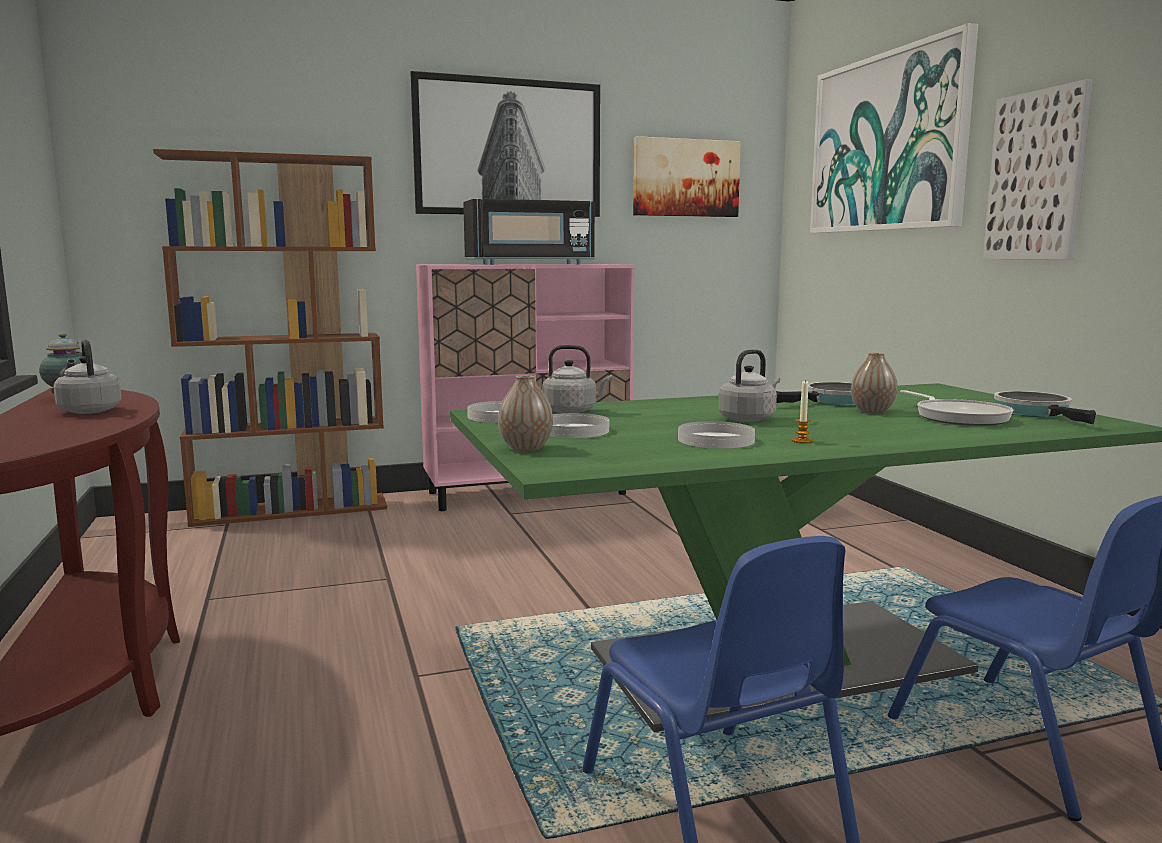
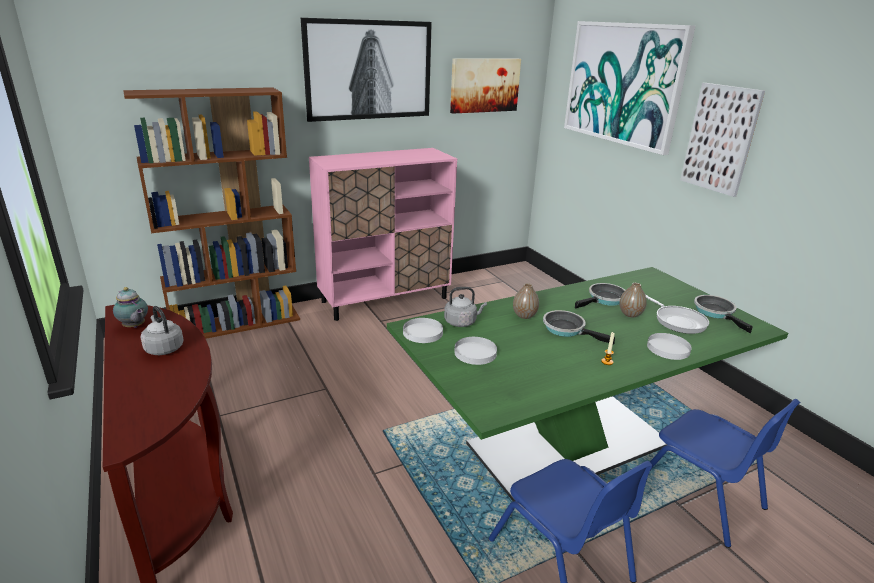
camera: 10 degrees left, 15 degrees up
(526, 448) = (460, 381): vase -> vase (524, 315)
(530, 264) = (388, 157): black microwave -> none
(715, 440) = (560, 363): white plate -> white plate (668, 348)
(749, 419) = (567, 329): grey kettle -> frying pan

